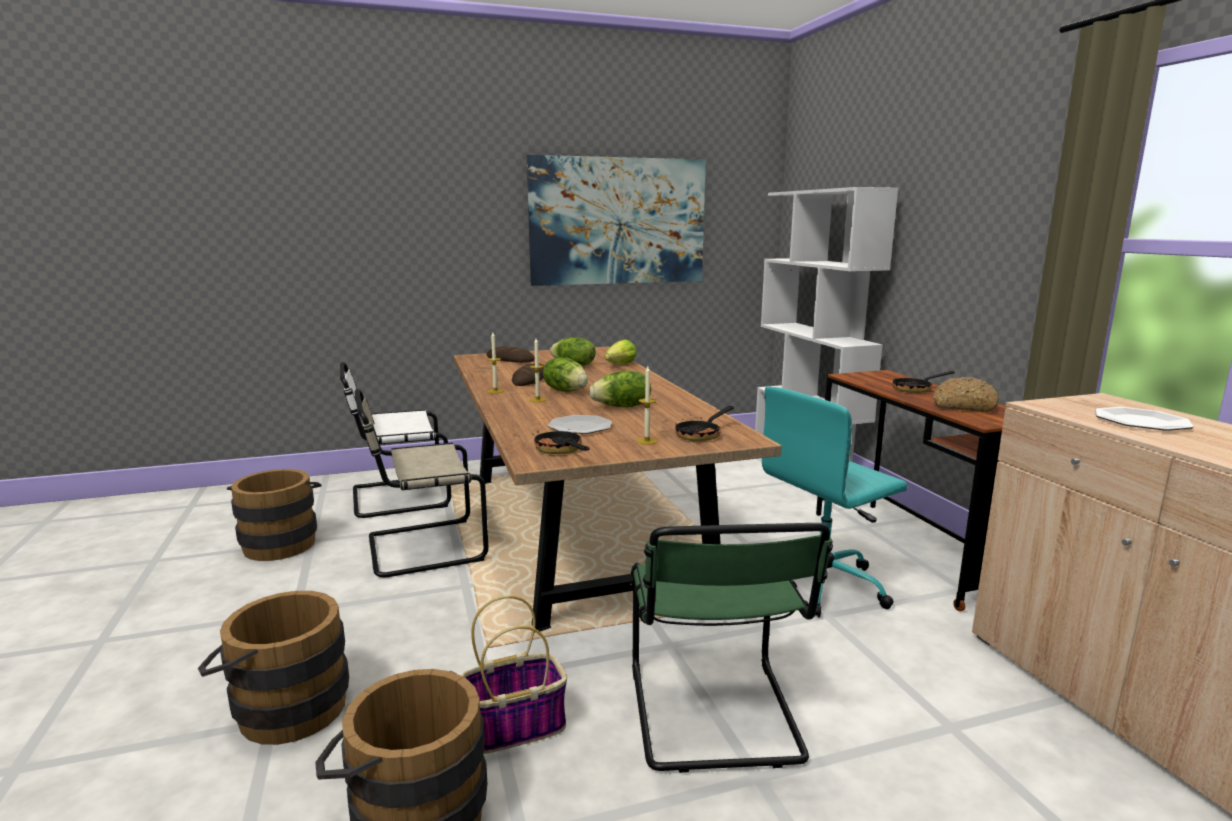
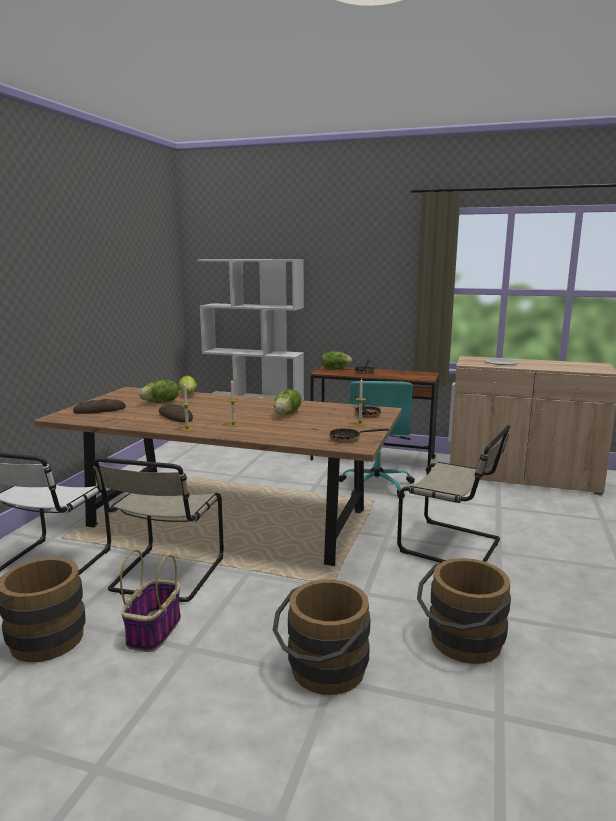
camera: 55 degrees left, 0 degrees up
(516, 726) = (416, 596): basket -> basket (154, 630)
(566, 391) = (225, 416): lettuce -> lettuce (335, 369)
(580, 427) = (311, 428): plate -> none
(618, 221) = (106, 284): picture -> none
(715, 718) = (453, 546): green chair -> beige chair
(963, 406) = (400, 374): bread -> none

